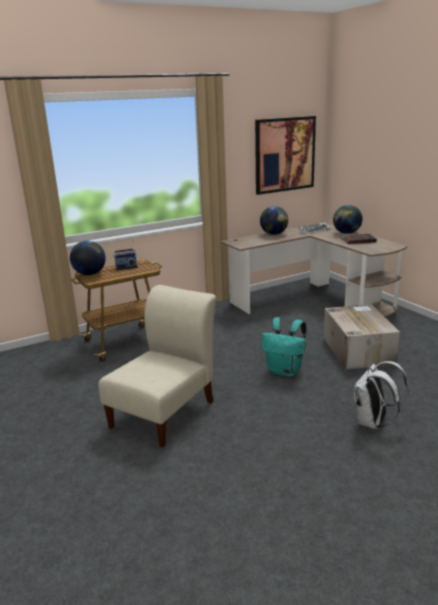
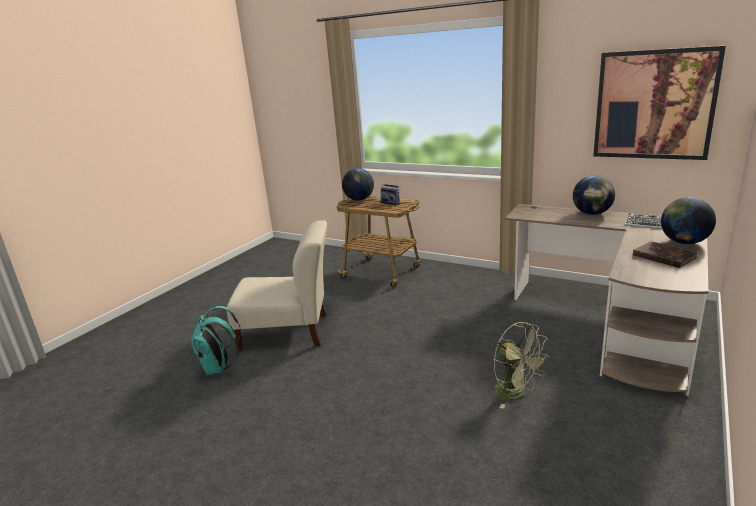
camera: 60 degrees right, 0 degrees up
(285, 371) = (410, 363): turquoise backpack -> turquoise backpack (219, 368)
(357, 350) = (516, 394): cardboard box -> green fan
(373, 423) = (350, 453): white backpack -> none

